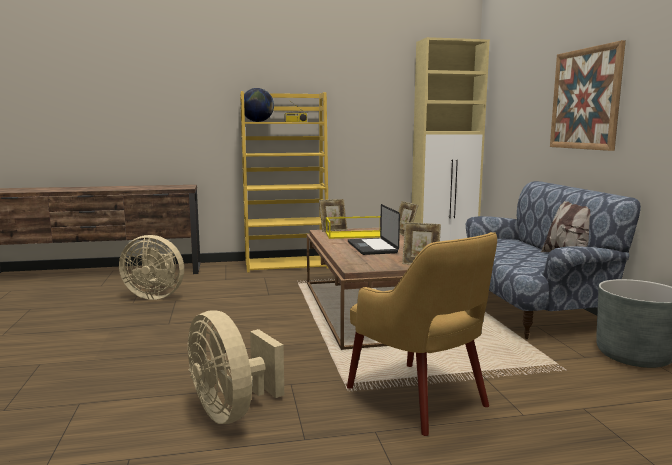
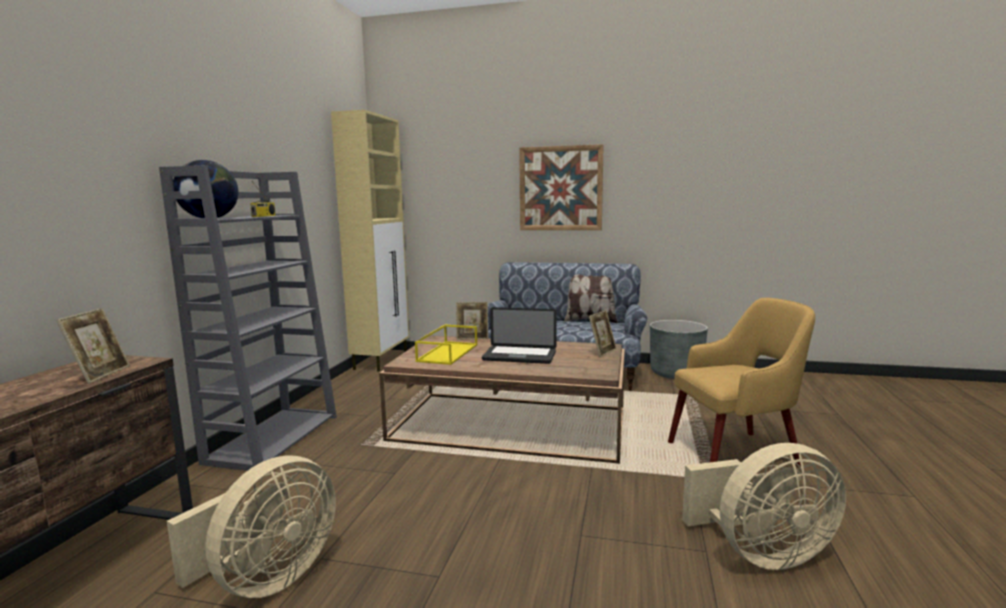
camera: 65 degrees left, 0 degrees up
(287, 264) = (274, 438): yellow bookcase -> grey bookcase
(333, 230) = (405, 357): picture frame -> picture frame (100, 374)

